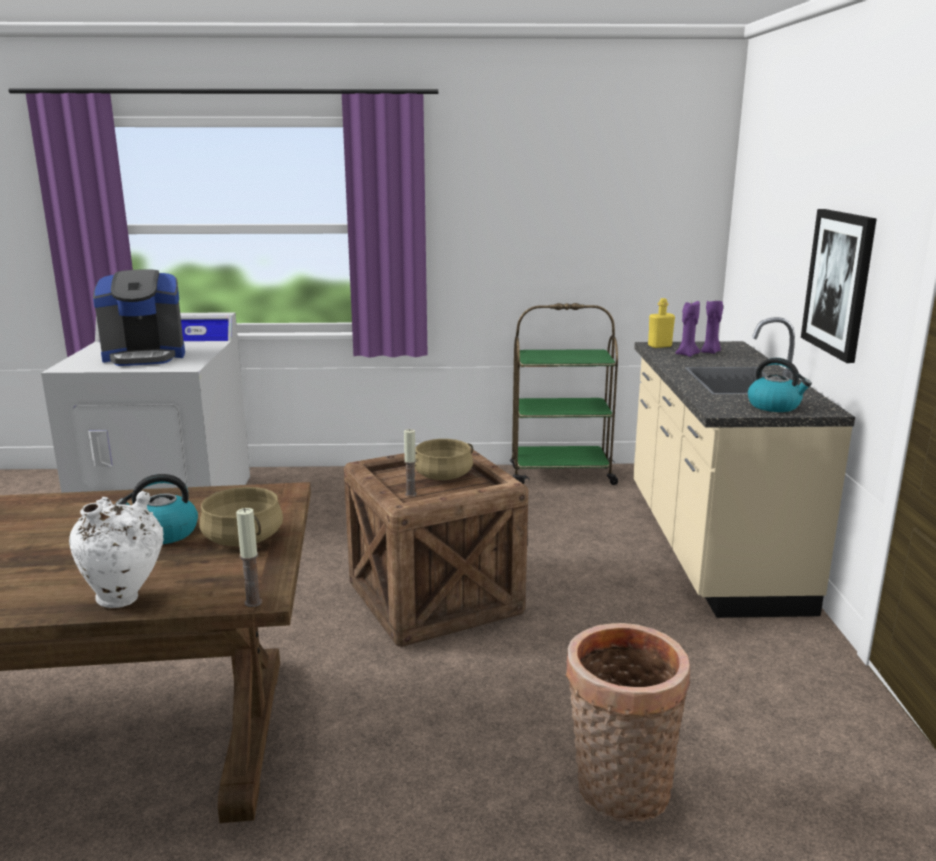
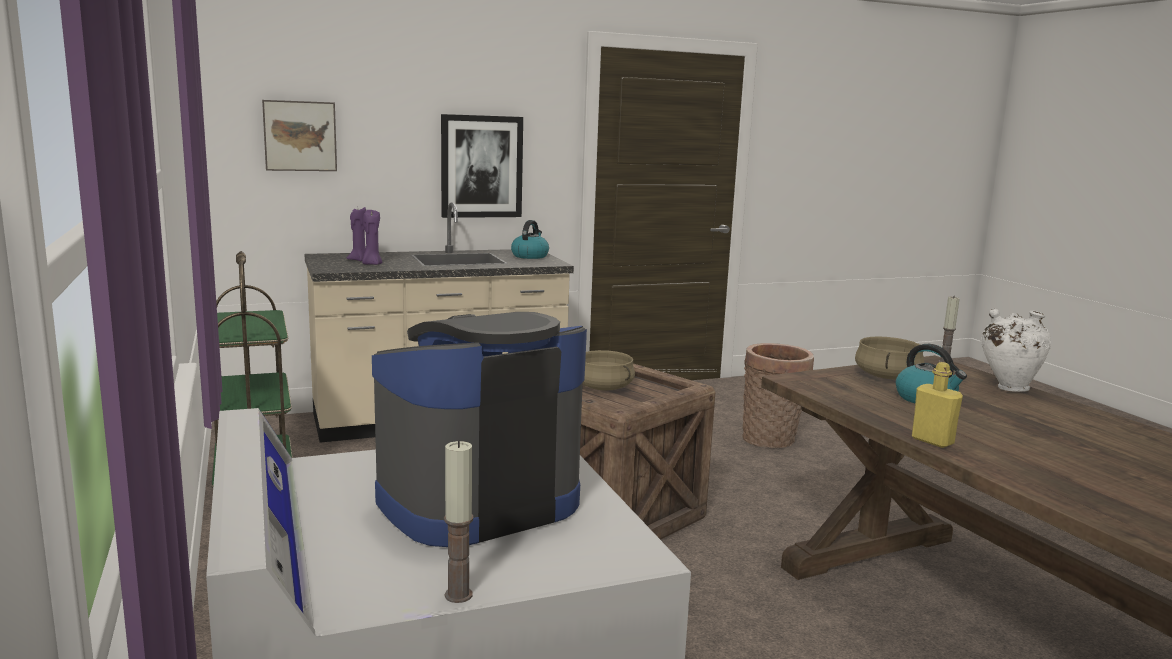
camera: 110 degrees left, 5 degrees down
(145, 356) = (477, 501): coffee machine -> coffee machine turned 90 degrees counterclockwise
(410, 494) = (657, 393): candle -> candle (458, 595)
(659, 346) = (335, 268): yellow bottle -> yellow bottle (932, 441)
(760, 224) = (300, 136): none -> picture

